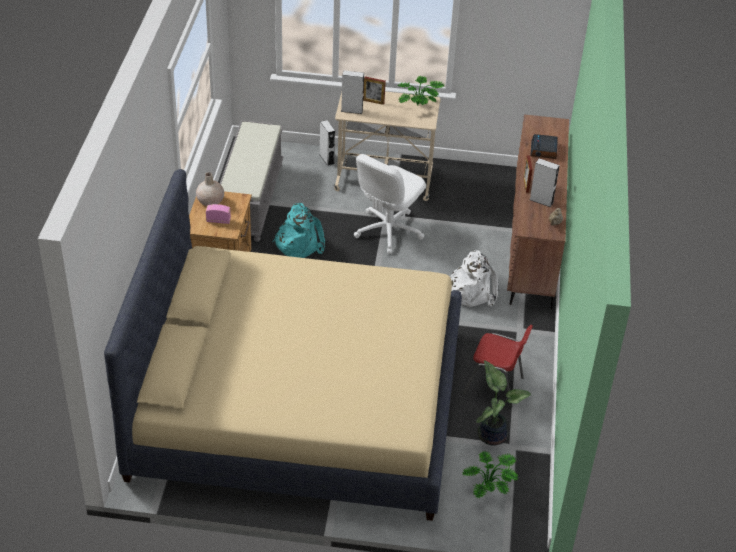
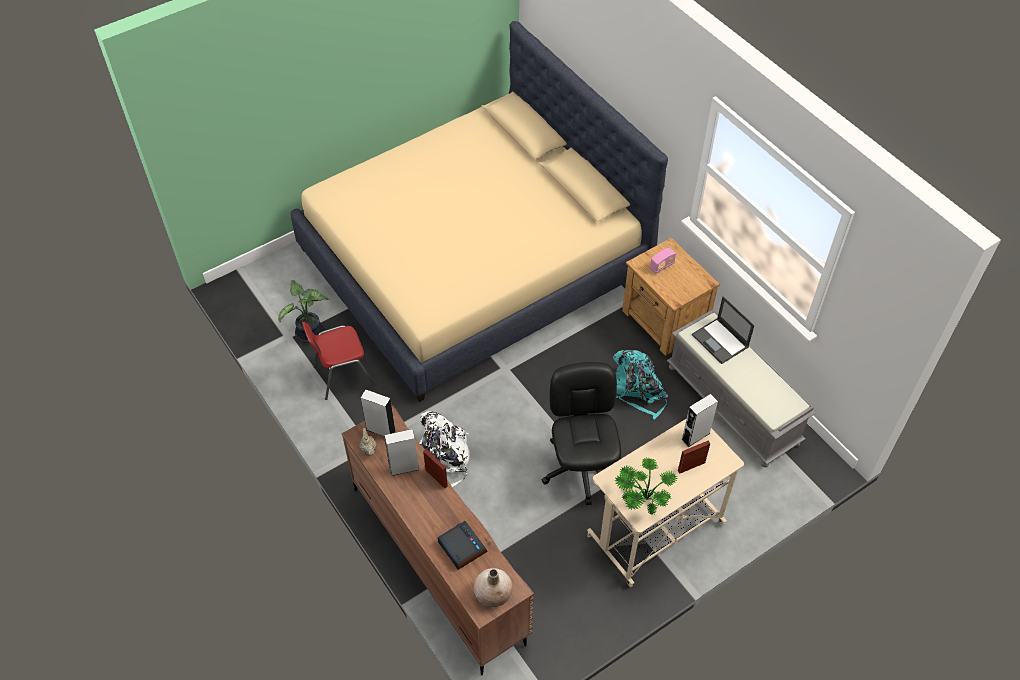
camera: 140 degrees right, 10 degrees up
(210, 201) = (693, 278): beige vase -> beige vase (493, 593)
(241, 176) = (720, 341): none -> laptop
(327, 159) = (737, 512): grey speaker -> grey speaker (380, 430)
(388, 230) = (582, 467): white office chair -> black office chair
(489, 488) = (279, 294): potted plant -> none

